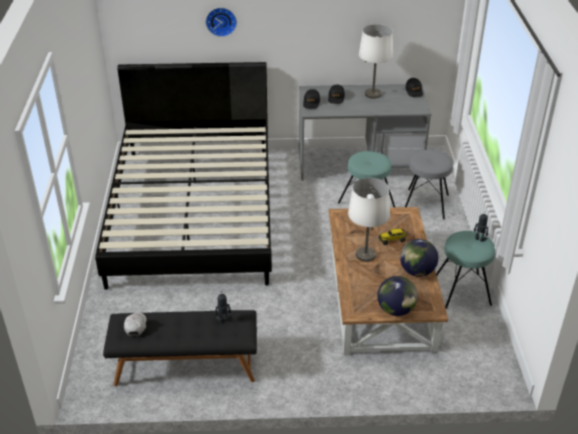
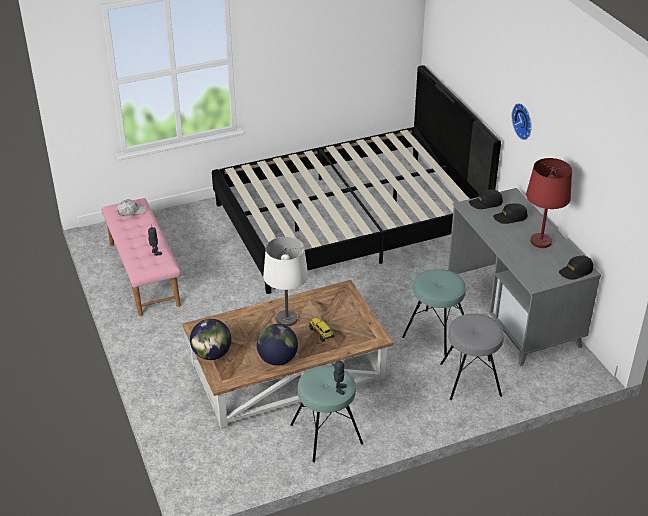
camera: 70 degrees right, 0 degrees up
(185, 366) = (143, 274): black bench -> pink bench
(221, 21) = (483, 72): wall clock -> wall clock (524, 121)
(373, 94) = (541, 241): white table lamp -> red table lamp

